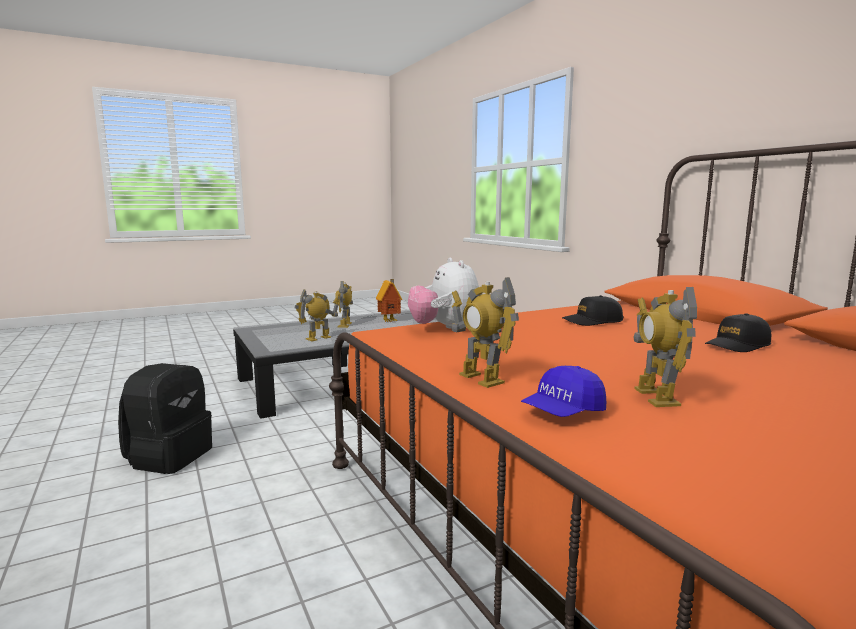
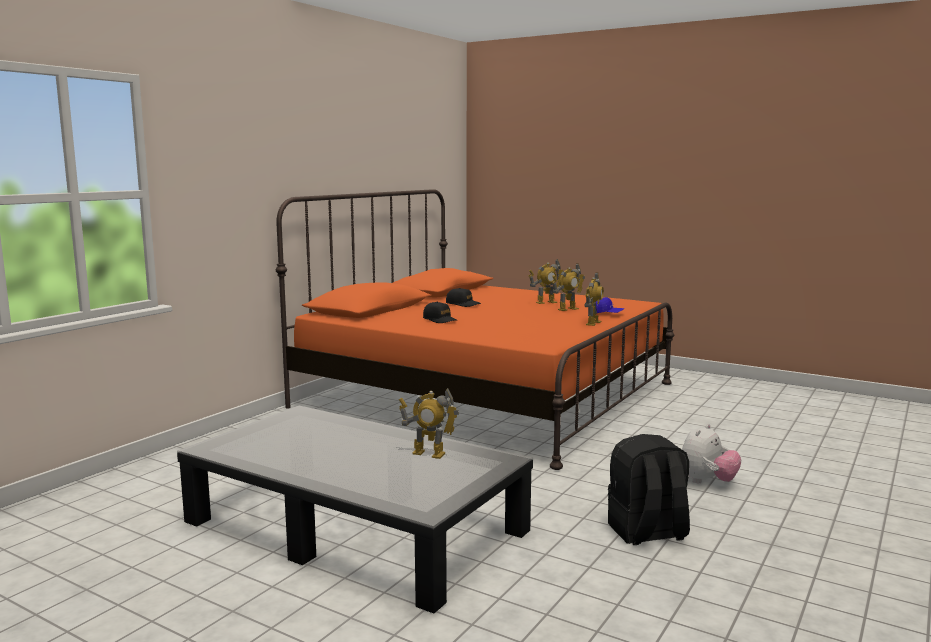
camera: 120 degrees left, 0 degrees up
(345, 325) = (344, 461): toy robot -> toy robot (546, 302)
(390, 321) = (296, 445): toy house -> none
(445, 329) = (517, 337): plush toy -> plush toy (707, 481)

